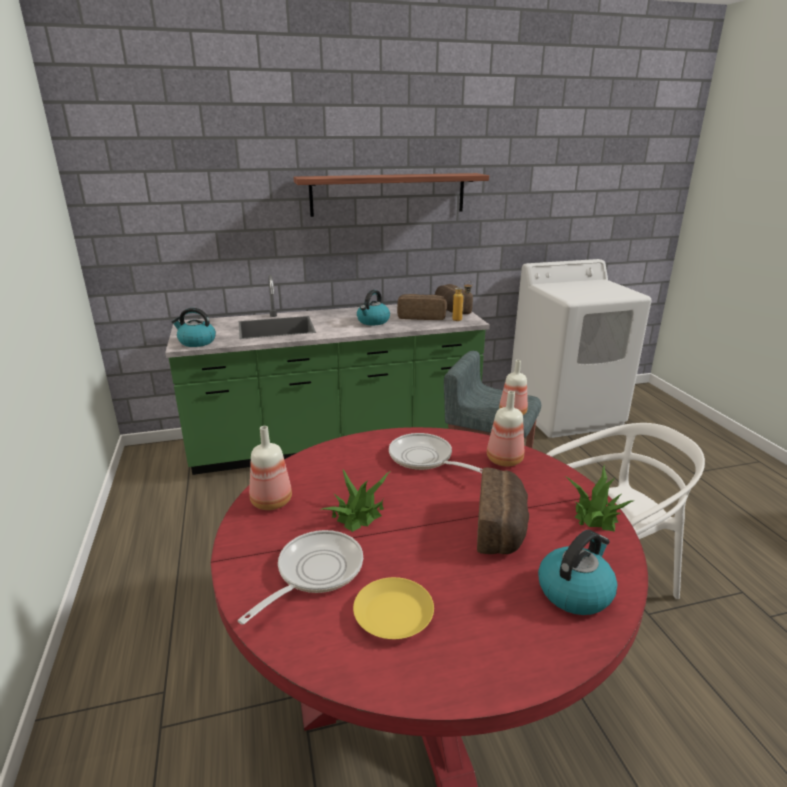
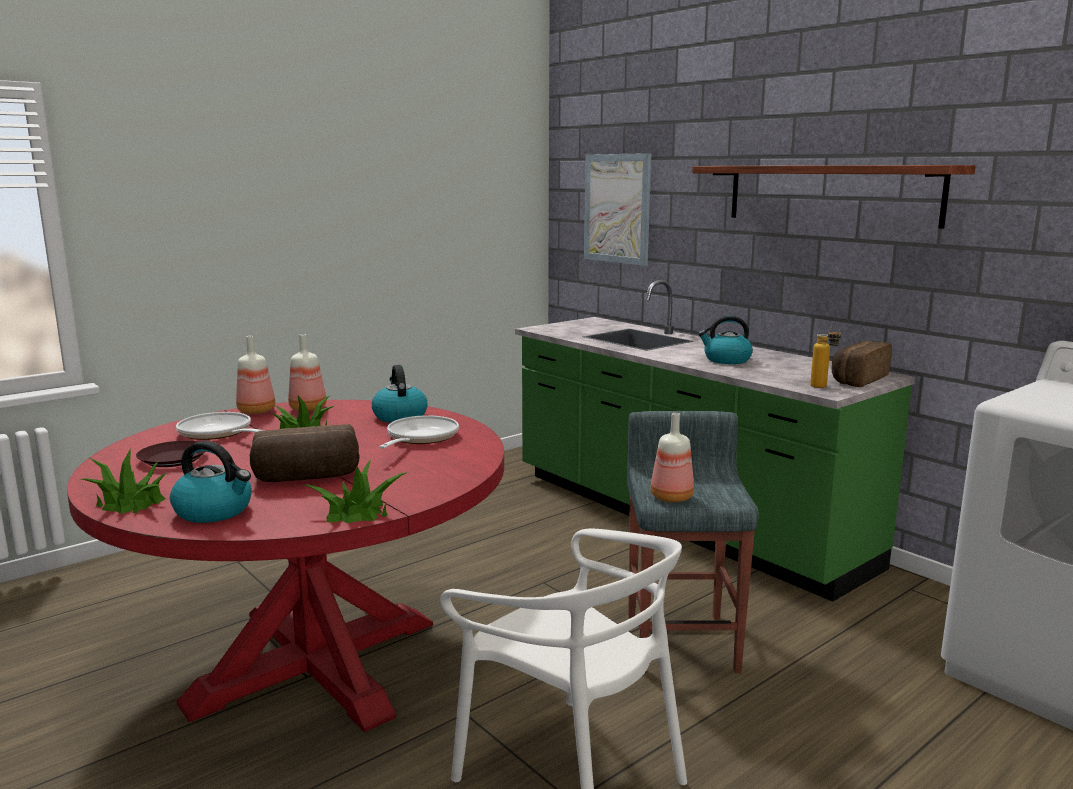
camera: 65 degrees right, 10 degrees down
(180, 218) = (617, 208): none -> picture
(196, 342) = (552, 329): kettle -> kettle (399, 416)
(315, 572) = (218, 433): frying pan -> frying pan turned 150 degrees counterclockwise
(392, 614) = (173, 459): yellow plate -> brown plate
(421, 317) = (792, 372): bread -> none
(503, 460) = (447, 465): bottle -> bottle (257, 410)
(532, 654) = (130, 502): none -> potted plant

